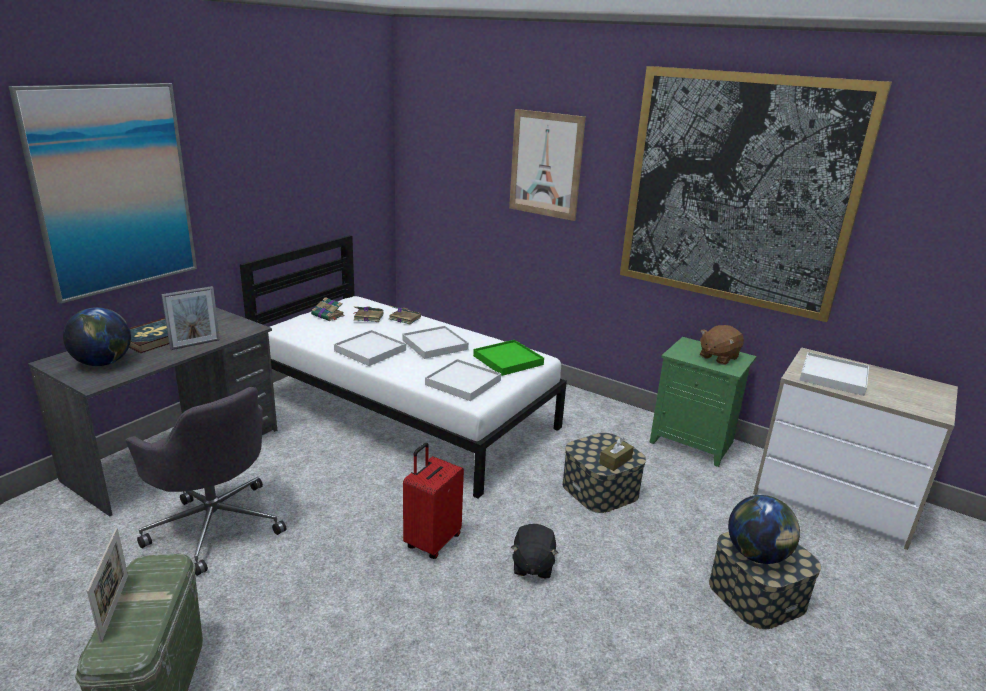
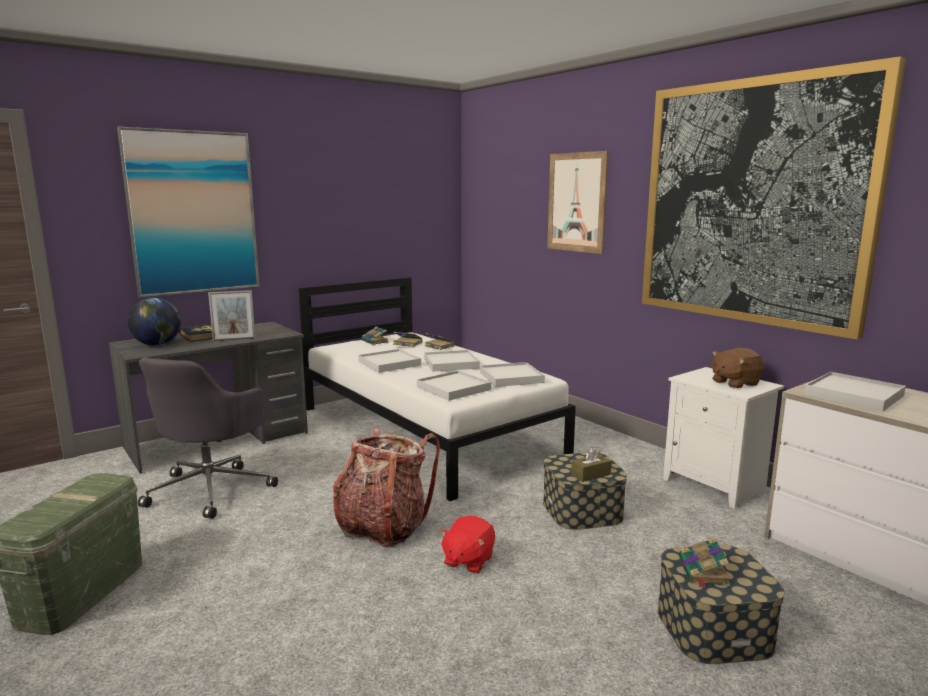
camera: 20 degrees right, 10 degrees down
(114, 607) = (49, 500): picture frame -> none
(215, 524) = (211, 489): grey office chair -> grey office chair turned 45 degrees clockwise
(432, 541) = (383, 527): red suitcase -> backpack
(507, 360) = (511, 377): green tray -> white tray
(532, 565) = (468, 560): black plush toy -> red plush toy
(694, 442) = (716, 485): green nightstand -> white nightstand
(757, 555) = (703, 572): globe -> book

